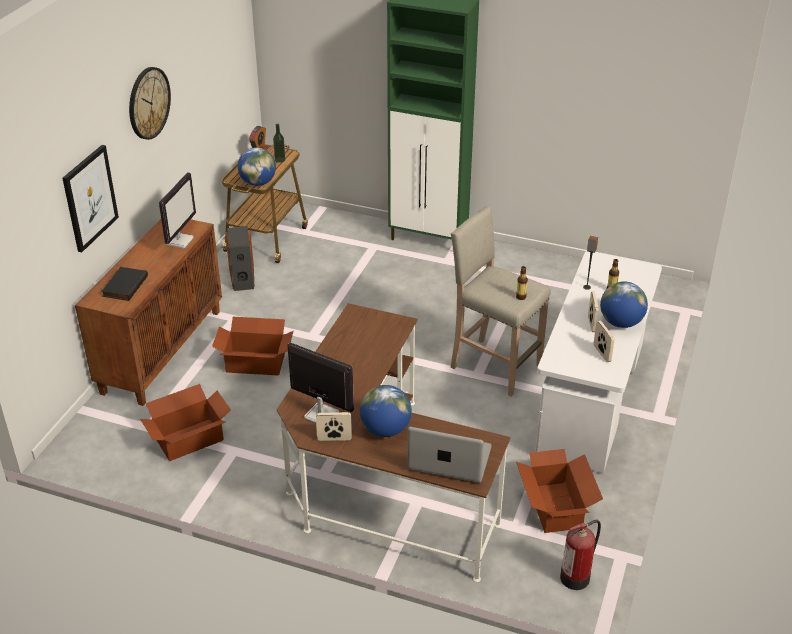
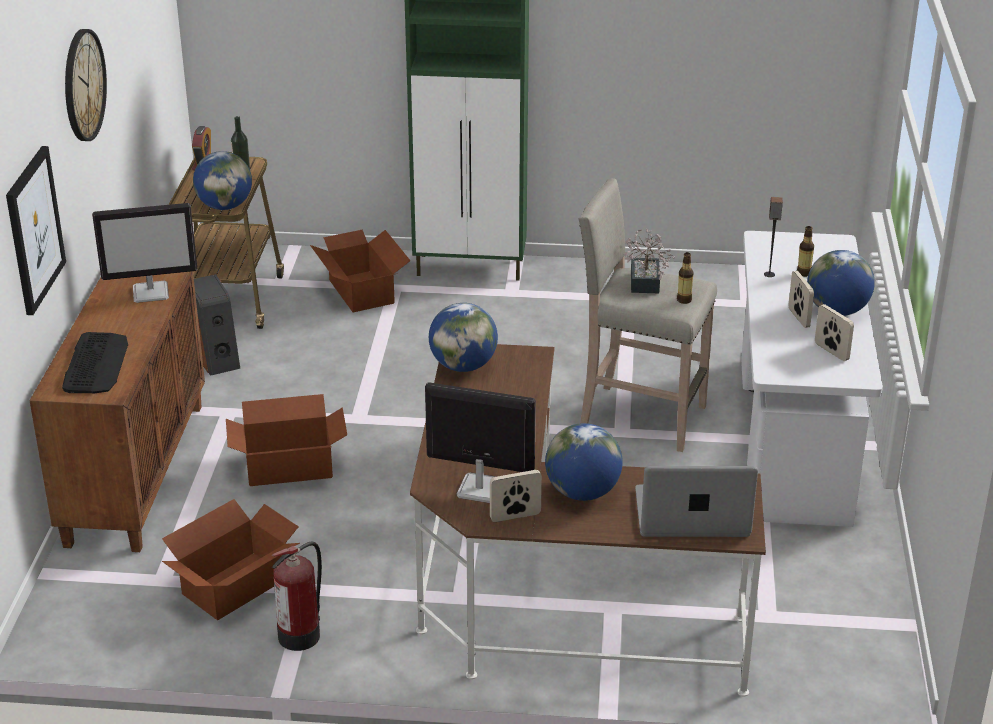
camera: 15 degrees left, 5 degrees down
(124, 286) = (96, 364): black book -> keyboard
(180, 240) = (151, 292): monitor -> monitor turned 75 degrees clockwise
(352, 323) = (463, 366): none -> globe
(499, 281) = (644, 285): none -> potted plant
(555, 507) = (808, 581): cardboard box -> cardboard box (362, 291)
(576, 577) = (877, 663): fire extinguisher -> fire extinguisher (301, 634)

